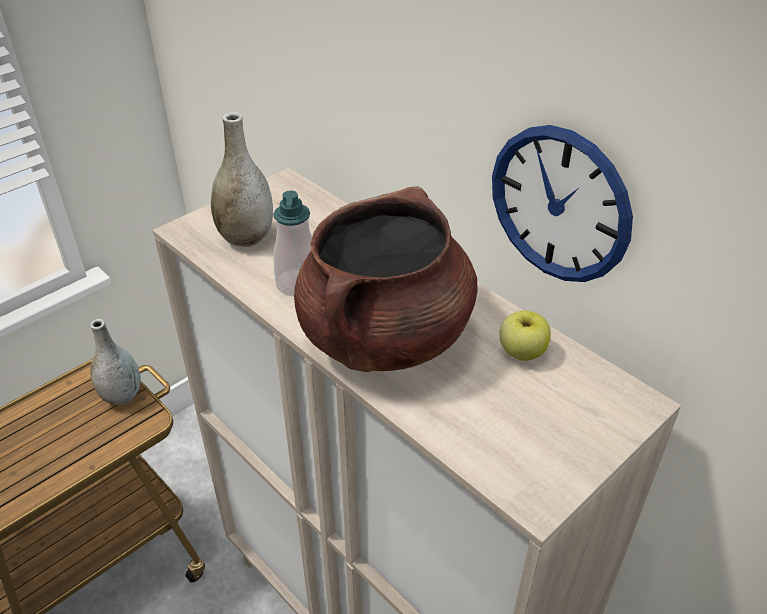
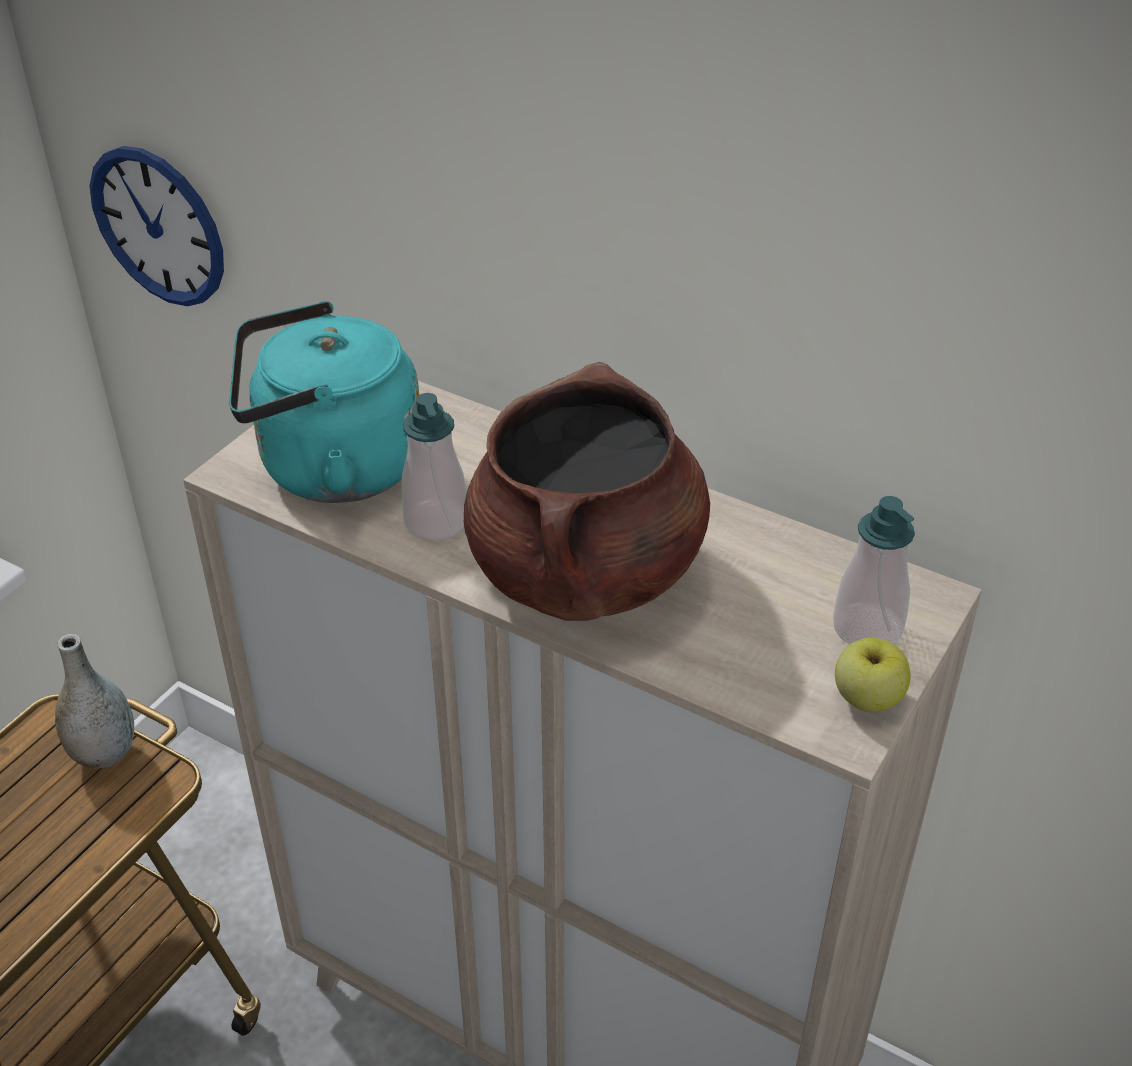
camera: 15 degrees left, 0 degrees up
(246, 237) = (331, 468): grey vase -> turquoise kettle
(522, 352) = (769, 560): apple -> apple (867, 698)
(559, 205) = (789, 359): wall clock -> wall clock (158, 226)
(579, 418) = (867, 629): none -> soap dispenser

